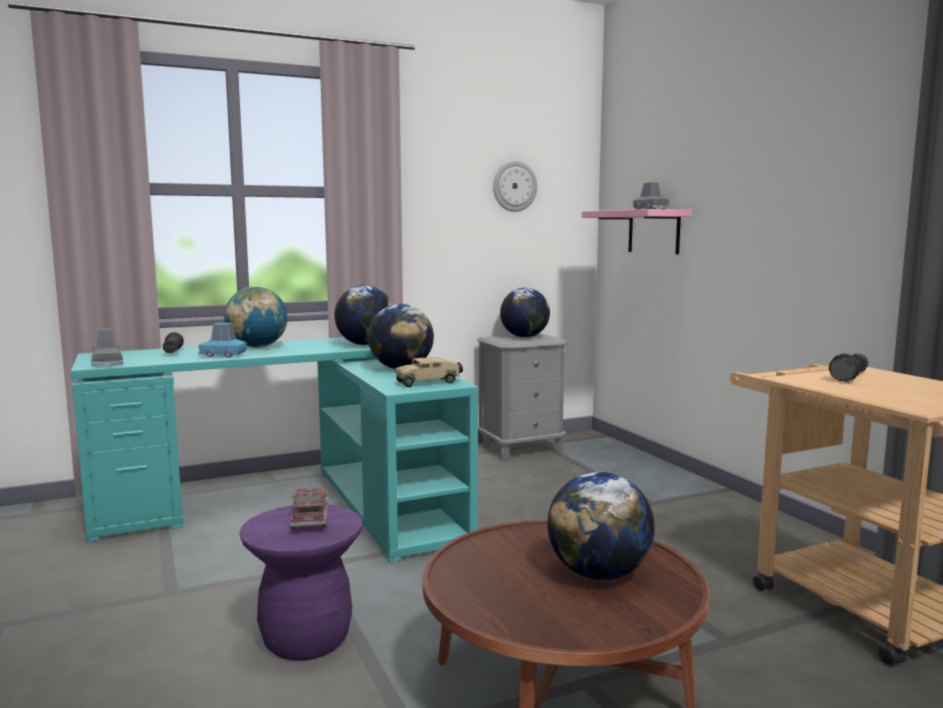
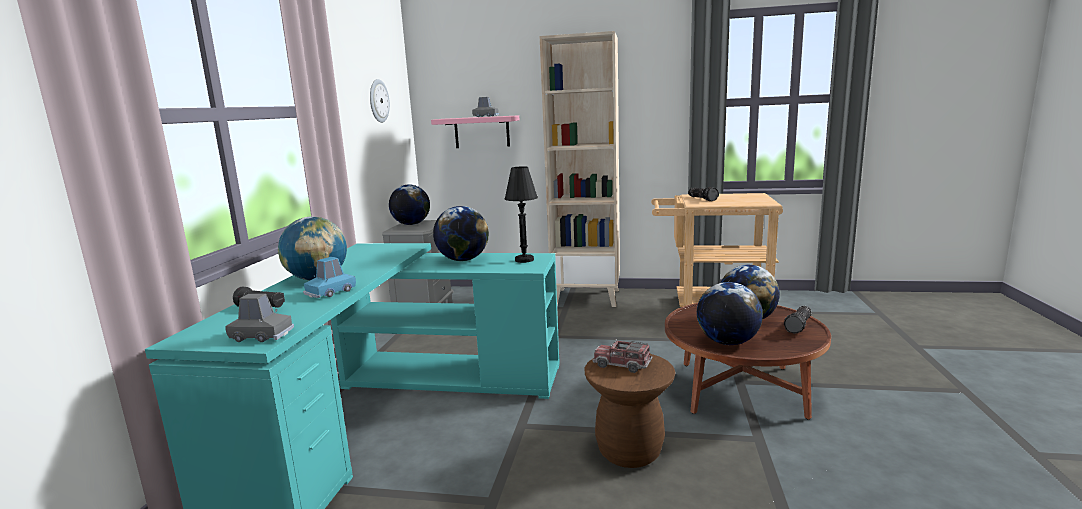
camera: 55 degrees left, 5 degrees up
(306, 640) = (629, 451): purple stool -> brown stool
(365, 344) = (390, 252): globe -> globe (727, 342)
(429, 382) = (524, 260): toy truck -> black table lamp
(621, 617) = (799, 326): none -> flashlight
(711, 505) = (587, 297): none -> beige bookcase

